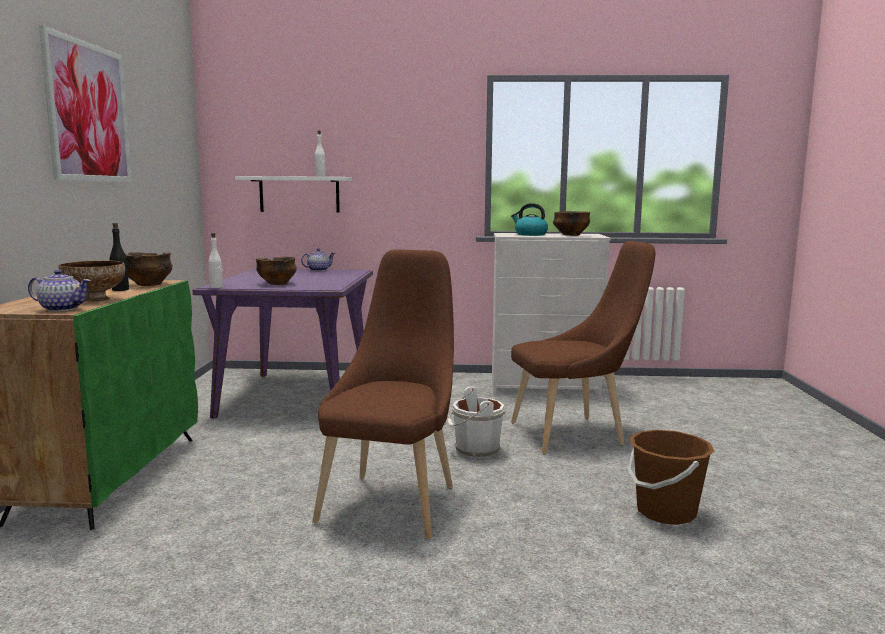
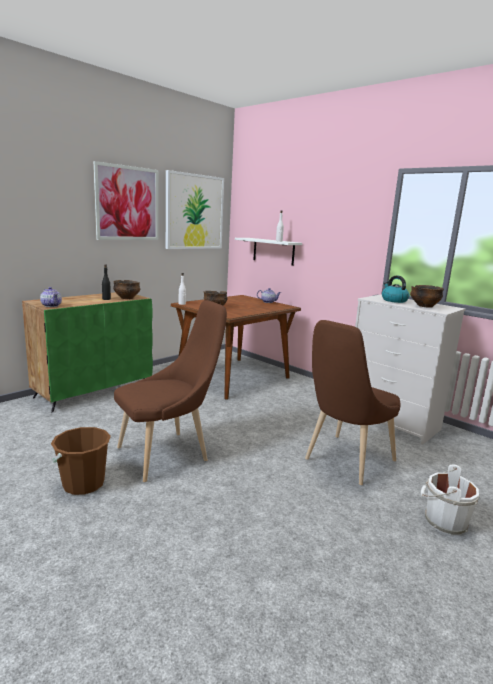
camera: 40 degrees right, 5 degrees up
(95, 299) = (79, 303): bowl -> none
(164, 134) = (194, 212): none -> picture
(297, 396) = (233, 377): purple dining table -> brown dining table
(475, 450) = (261, 445): white bucket -> white bucket (443, 522)
(574, 434) = (345, 462): brown chair -> brown chair turned 105 degrees clockwise
(665, 512) = (296, 542): brown bucket -> brown bucket (83, 484)

